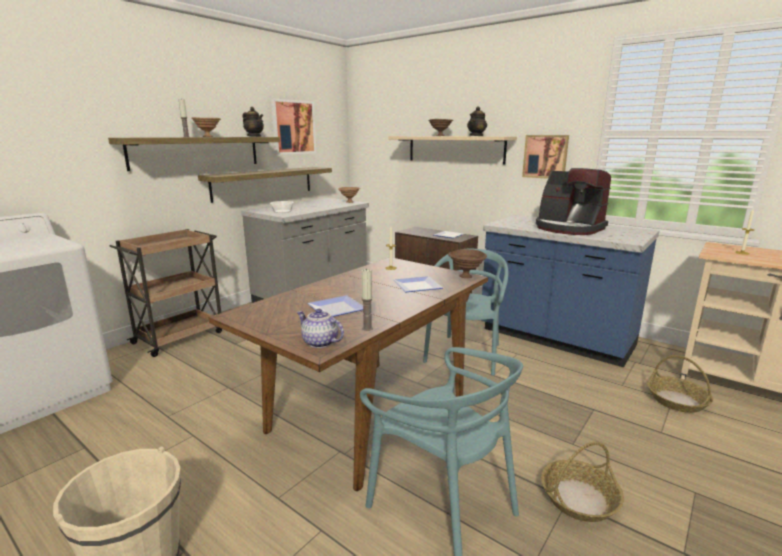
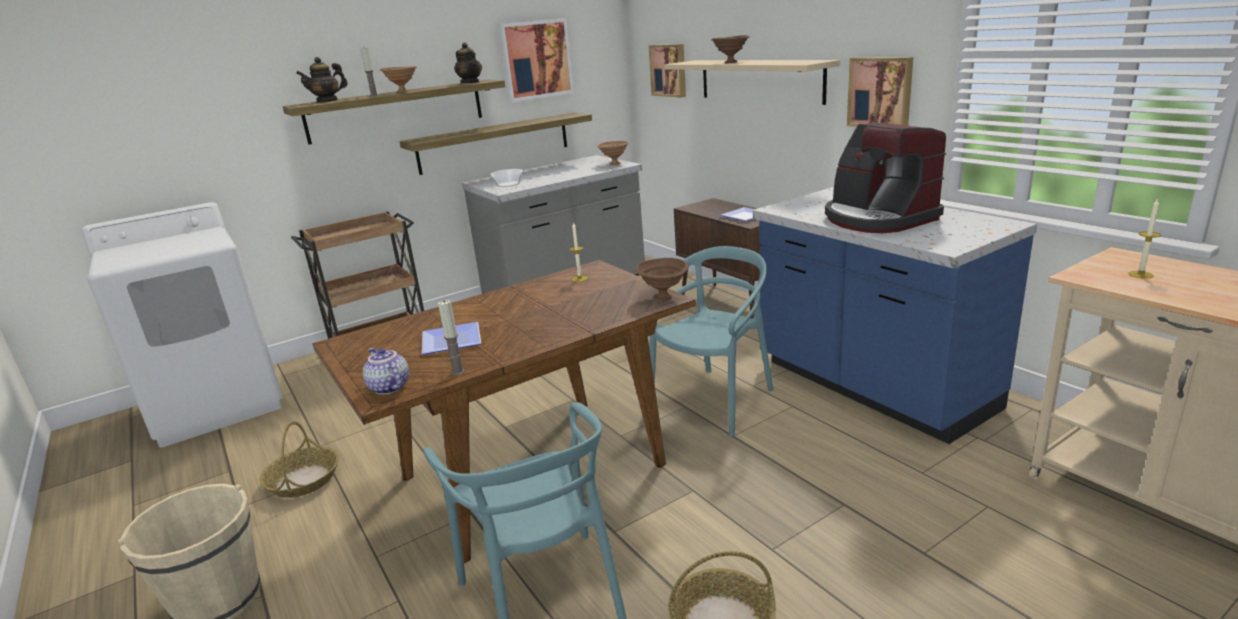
camera: 20 degrees right, 5 degrees up
(382, 142) = (669, 70): none -> picture
(419, 287) = (583, 312): plate -> none
(476, 136) = (779, 62): teapot -> teapot (327, 101)
(677, 400) = (996, 508): basket -> basket (303, 480)

